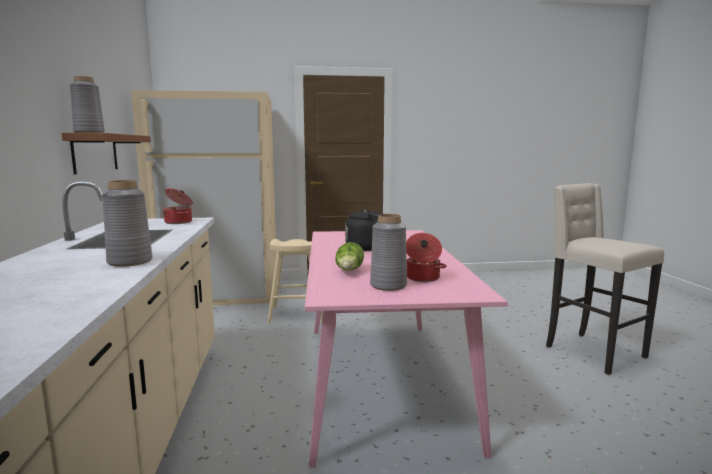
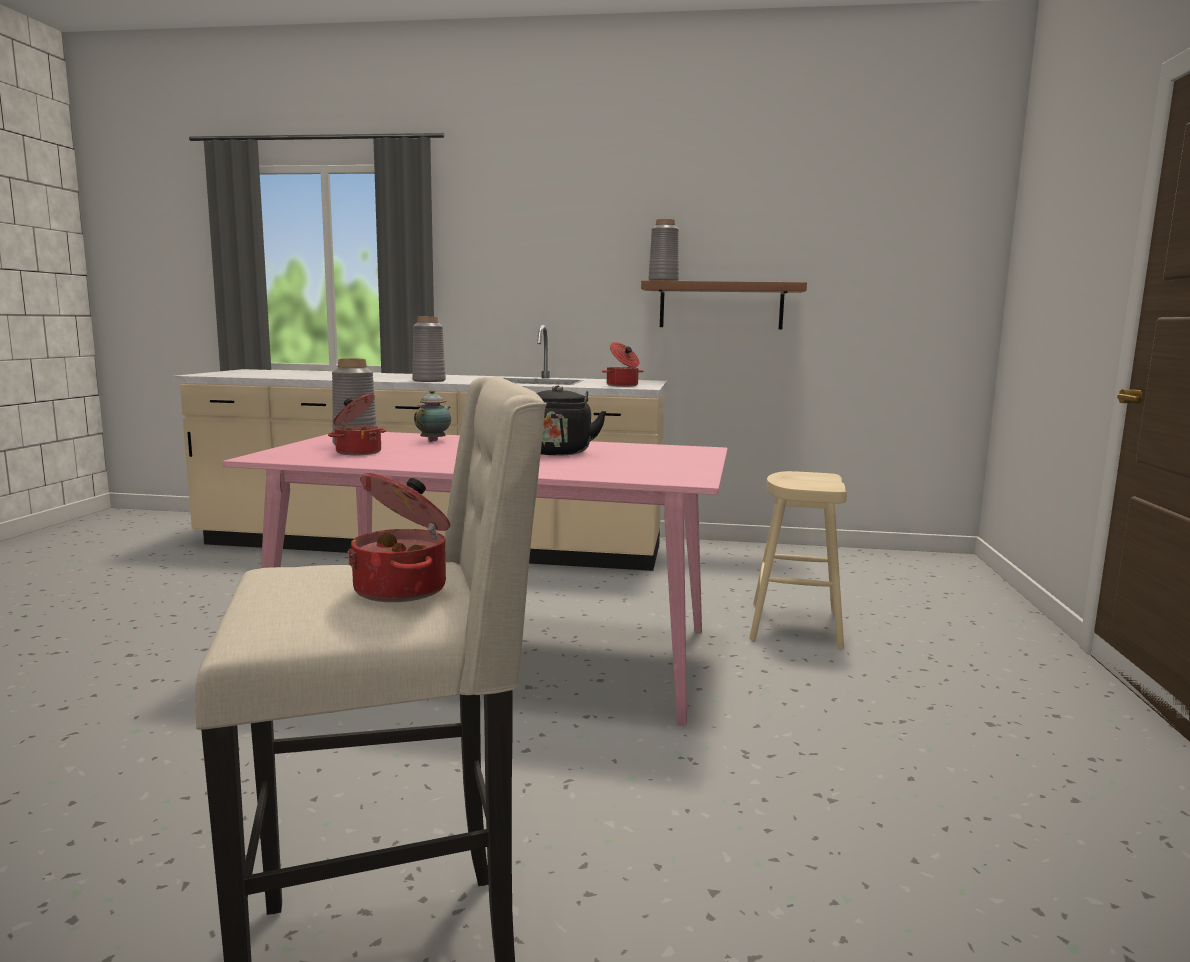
camera: 105 degrees right, 0 degrees up
(220, 292) = (921, 581): beige fridge -> none
(349, 271) = (434, 441): lettuce -> teapot
(601, 239) = (403, 589): none -> cooking pot

